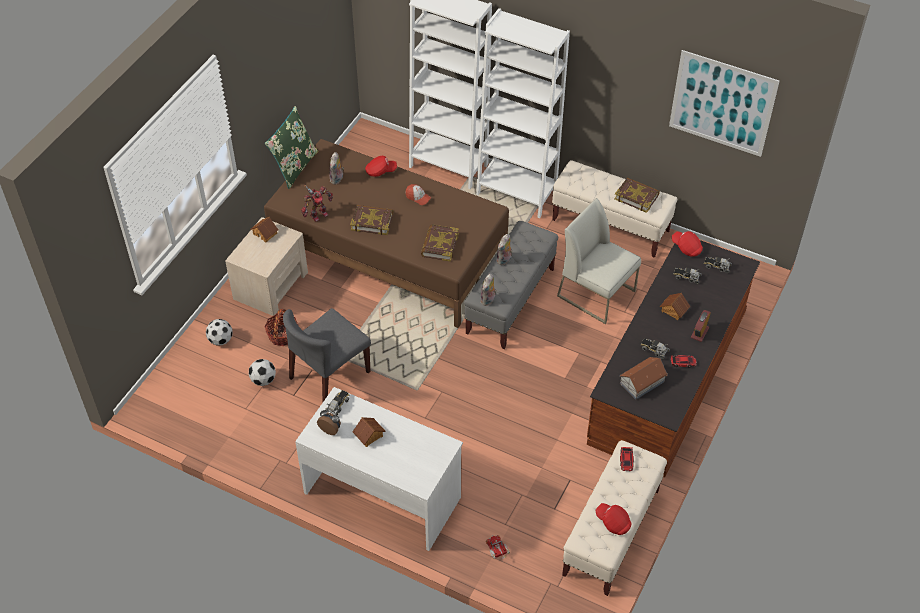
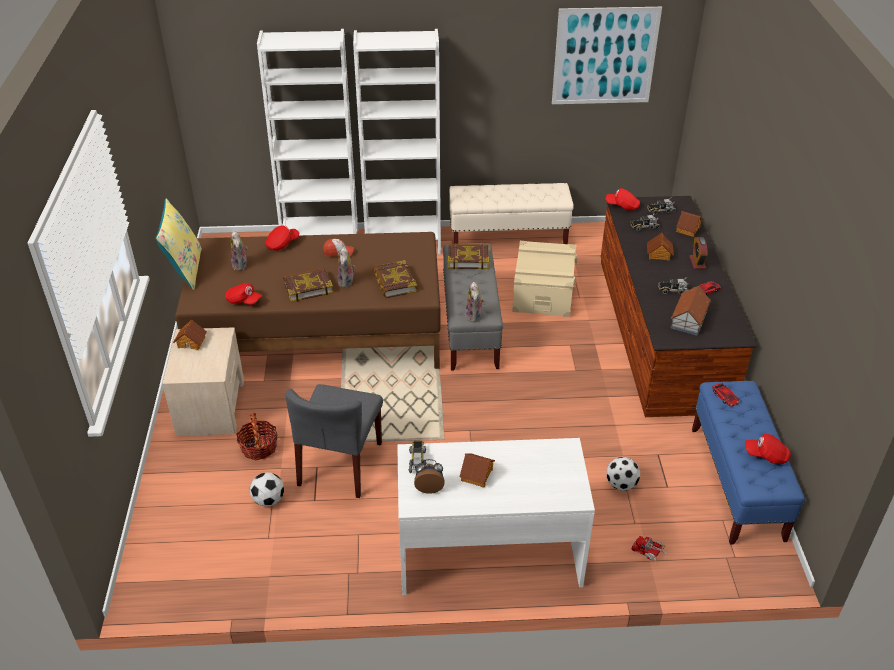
camera: 30 degrees left, 10 degrees down
(220, 340) = (189, 481): football -> football (621, 485)
(294, 167) = (185, 270): green pillow -> yellow pillow
(318, 214) = (243, 301): toy robot -> red cap
(504, 260) = (460, 279): plush toy -> plush toy (347, 282)
(597, 293) = (543, 292): white chair -> beige storage box
(611, 533) = (736, 483): beige bench -> blue bench
(636, 197) = (534, 192): book -> book (468, 259)
(723, 296) = (688, 229): none -> toy house

